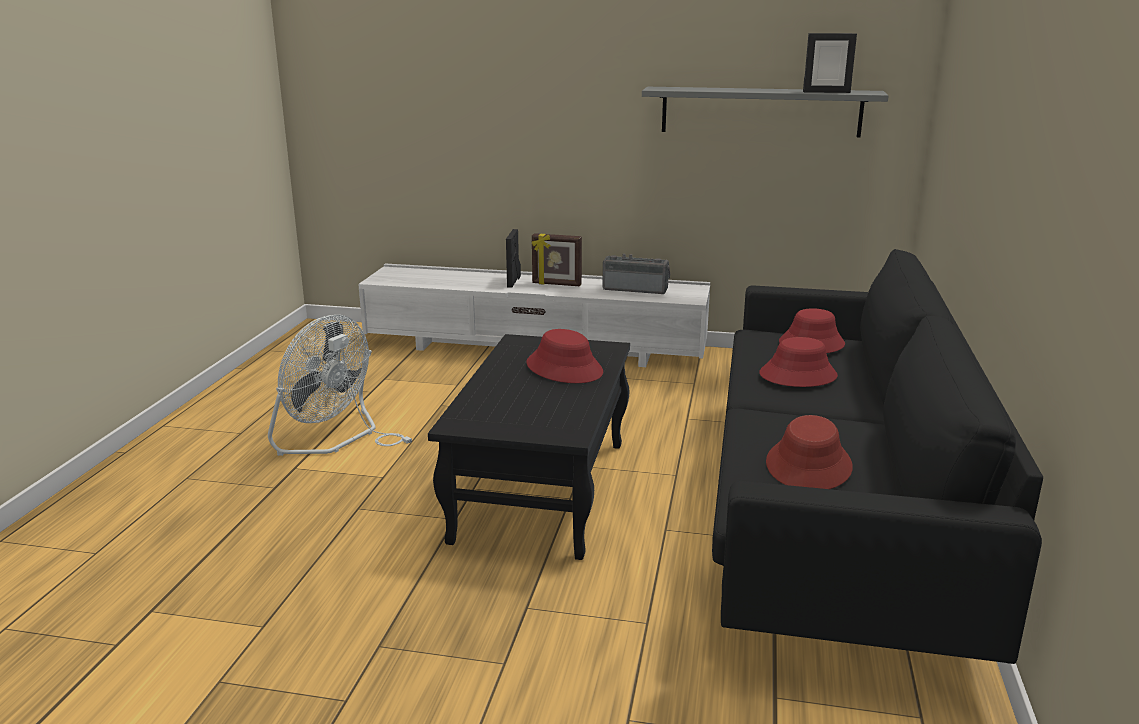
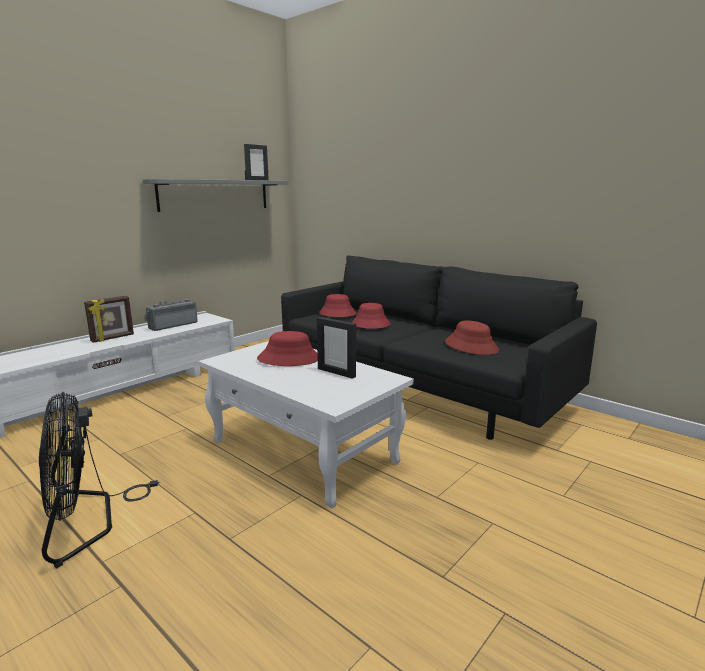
camera: 60 degrees left, 5 degrees down
(344, 436) = (89, 516): white fan -> black fan
(514, 281) = (74, 346): picture frame -> picture frame (337, 372)
(541, 491) = (304, 451): black coffee table -> white coffee table

